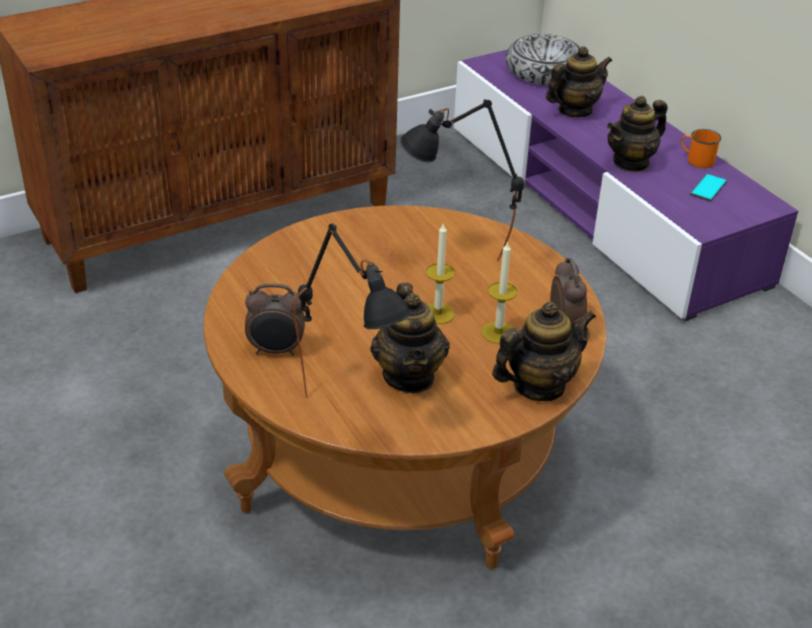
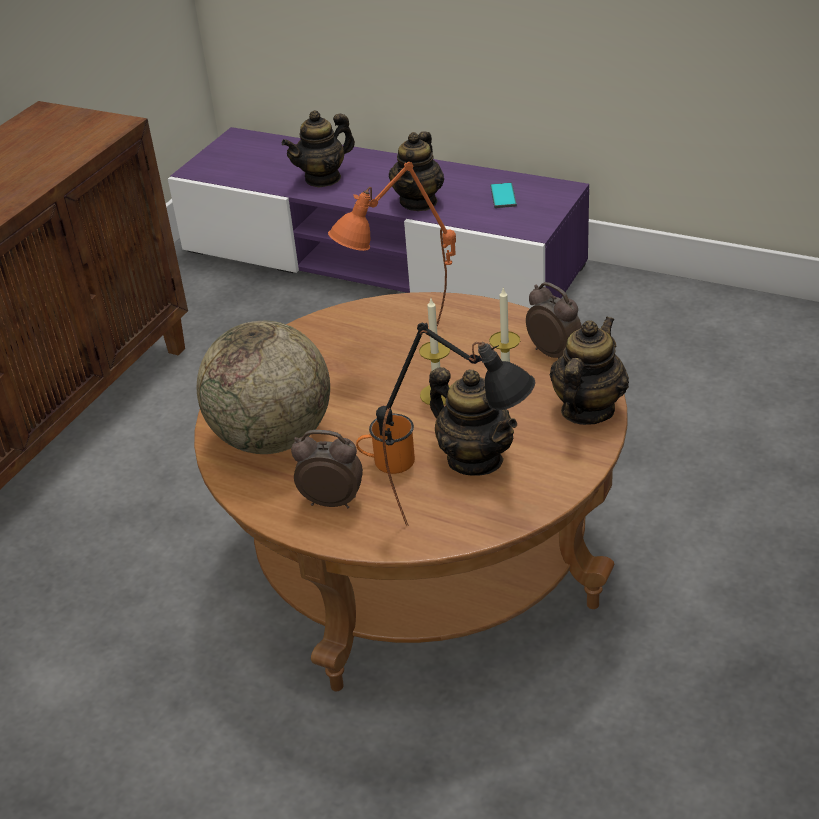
camera: 30 degrees left, 0 degrees up
(276, 351) = (332, 501): alarm clock -> alarm clock turned 135 degrees counterclockwise
(287, 284) = (273, 438): none -> globe
(455, 264) = (404, 346): black table lamp -> orange table lamp
(543, 71) = (258, 155): bowl -> none
(574, 110) = (323, 178): teapot -> teapot turned 150 degrees counterclockwise
(696, 160) = (469, 177): orange mug -> orange mug (387, 462)

